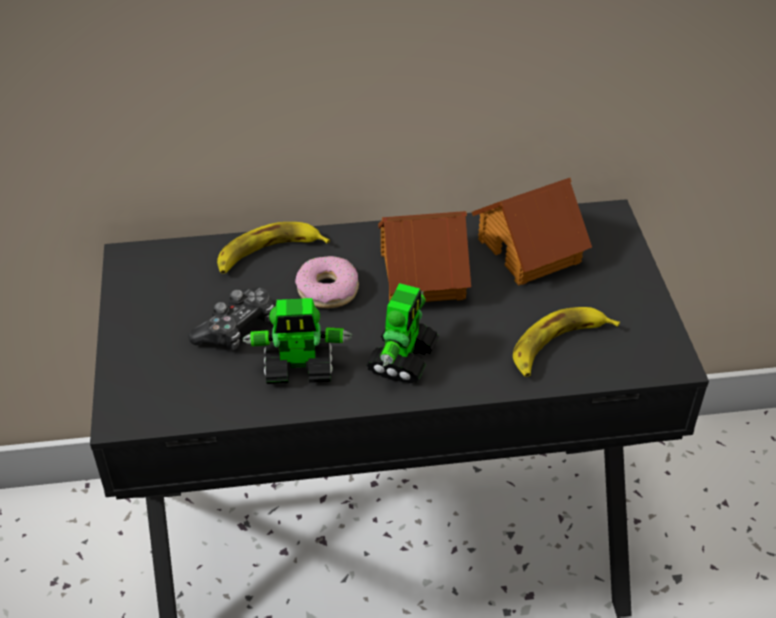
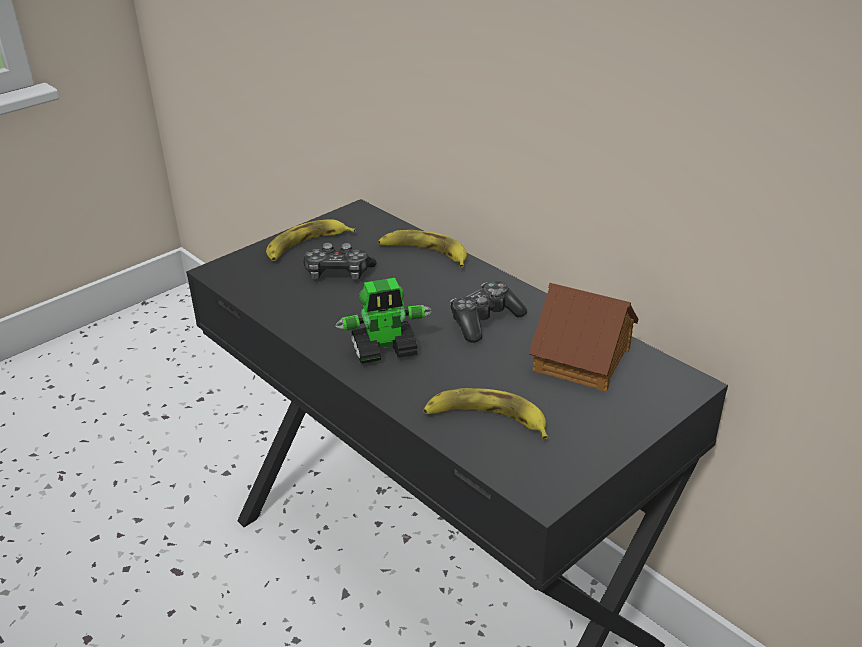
camera: 55 degrees right, 10 degrees down
(154, 326) = (306, 246): none -> banana
(299, 367) = (328, 312): toy robot -> none
(328, 290) = (418, 290): donut -> none
(420, 274) = (484, 320): toy house -> game controller

